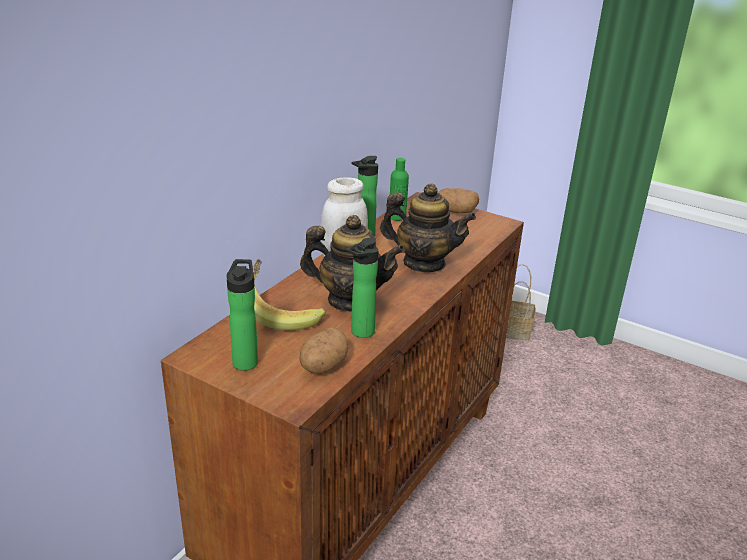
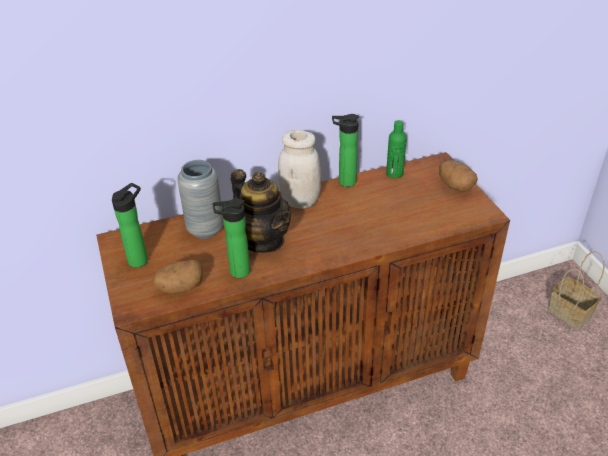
camera: 40 degrees right, 10 degrees up
(281, 312) = (205, 229): banana -> grey vase
(424, 263) = (361, 228): teapot -> none

